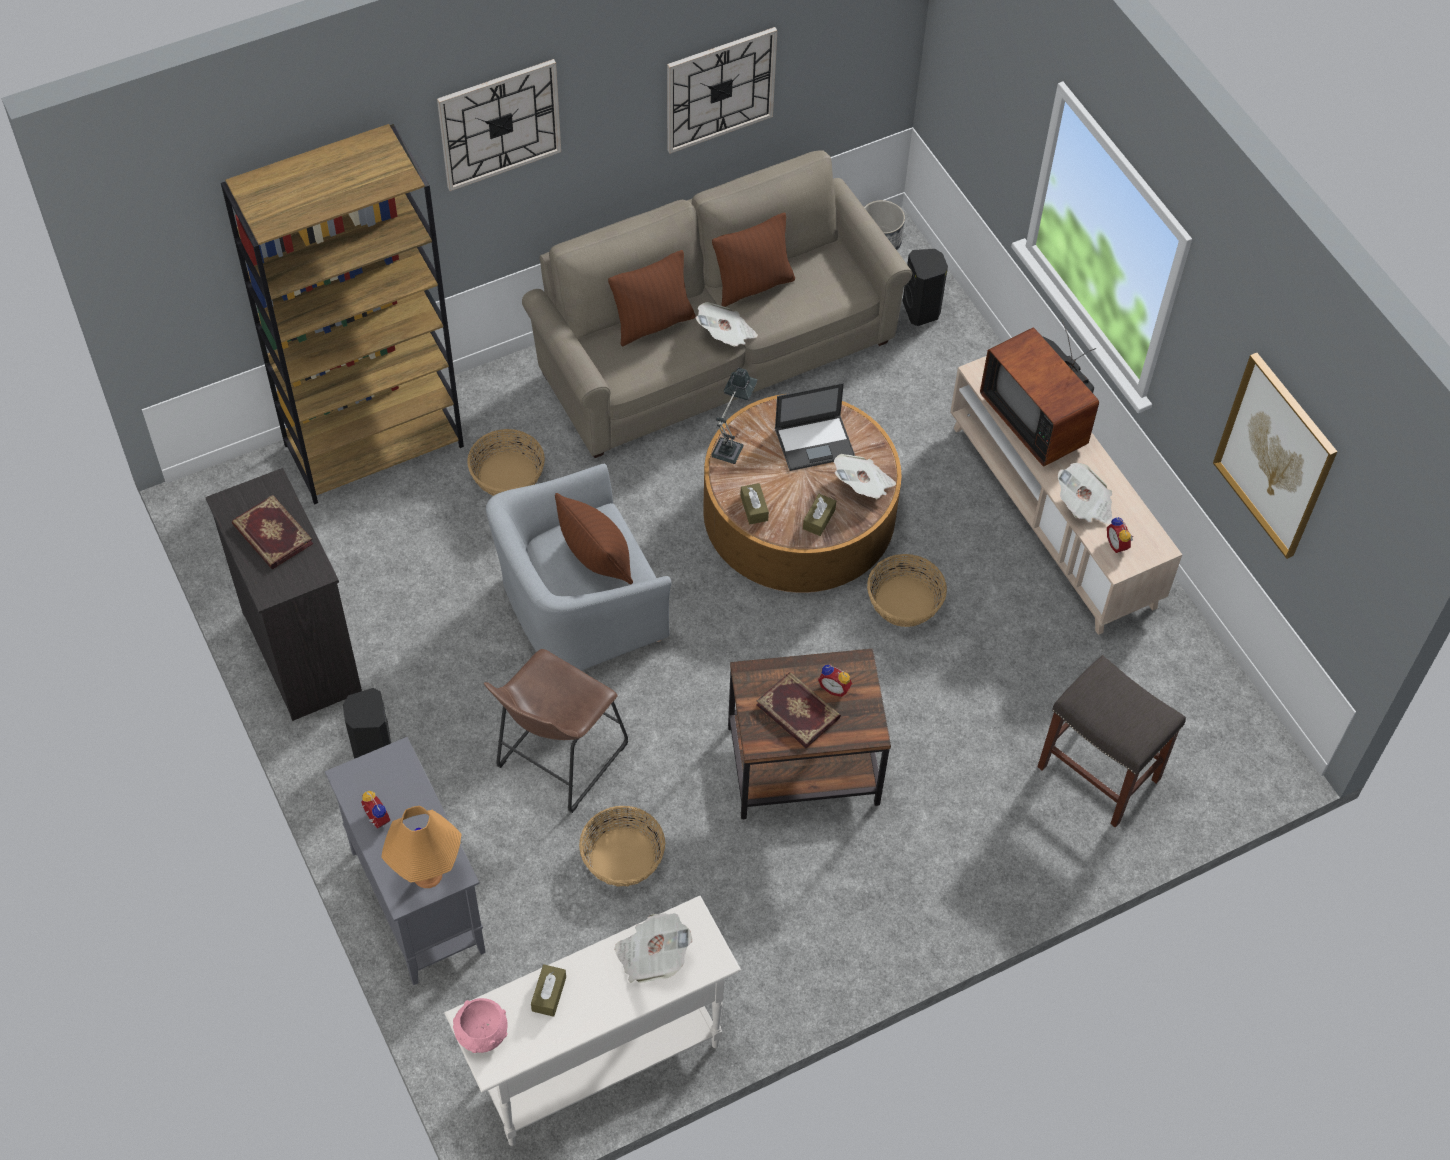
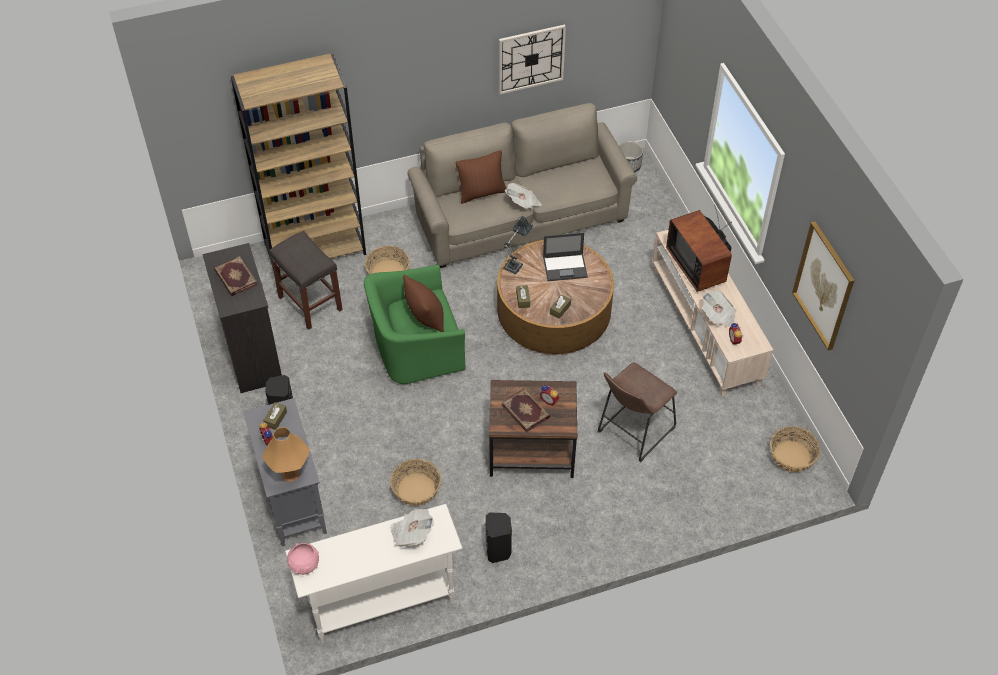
camera: 10 degrees right, 5 degrees down
(499, 124) = (397, 63): wall clock -> none
(549, 994) = (347, 547): brown tissue box -> brown tissue box (276, 419)
(557, 760) = (388, 431): brown stool -> brown stool (633, 432)
(579, 608) = (416, 349): grey armchair -> green armchair
(753, 286) = (544, 178): brown pillow -> none
(863, 486) = (589, 294): newspaper -> none
(905, 602) = (608, 366): basket -> basket (792, 457)
(922, 310) = (646, 205): black speaker -> black speaker (498, 550)
(1100, 773) = (710, 475): grey stool -> grey stool (311, 303)

